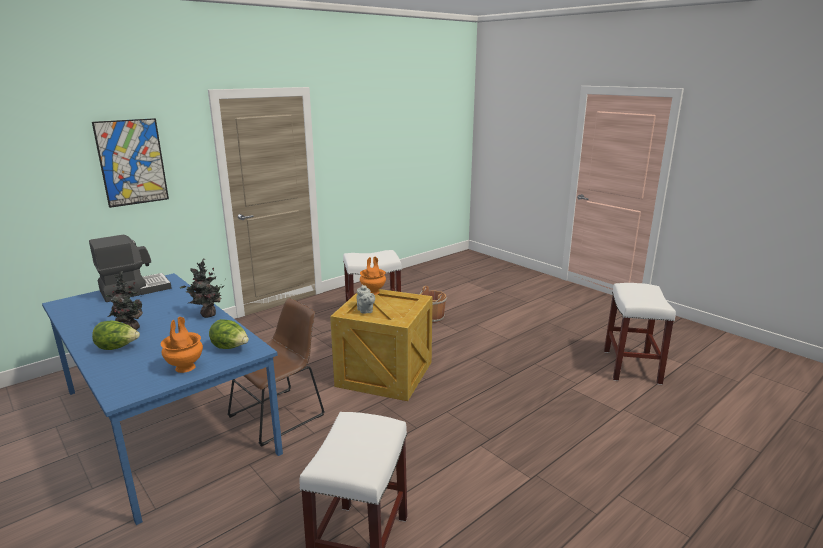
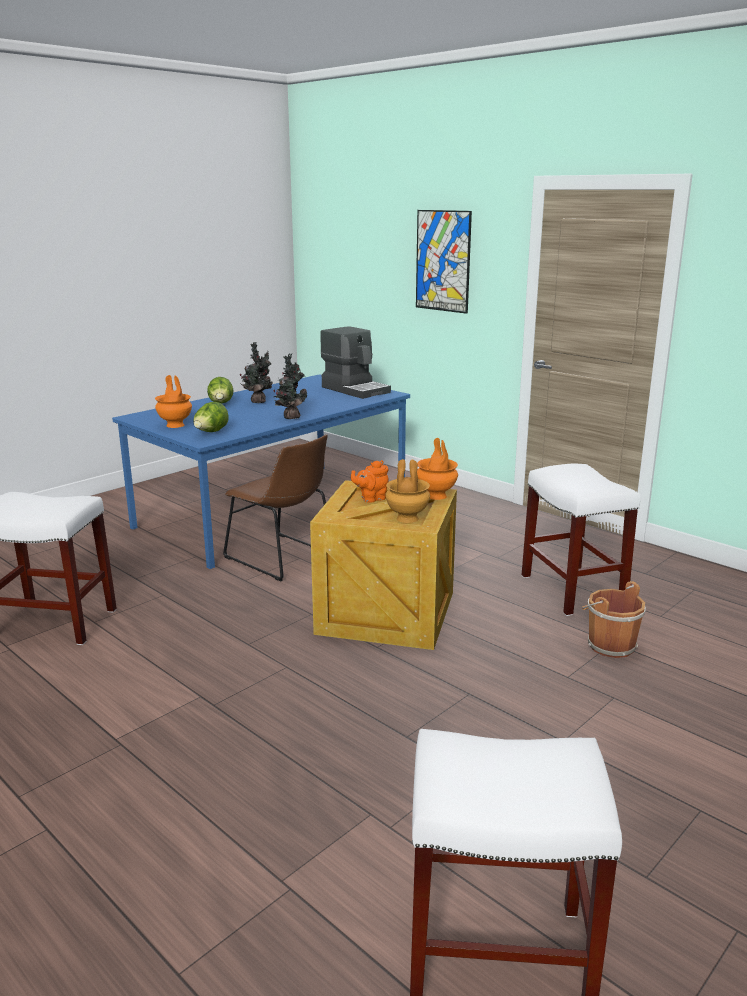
camera: 85 degrees right, 0 degrees up
(365, 311) = (371, 498): grey teapot -> orange teapot
(403, 303) = (406, 518): none -> brown vase

